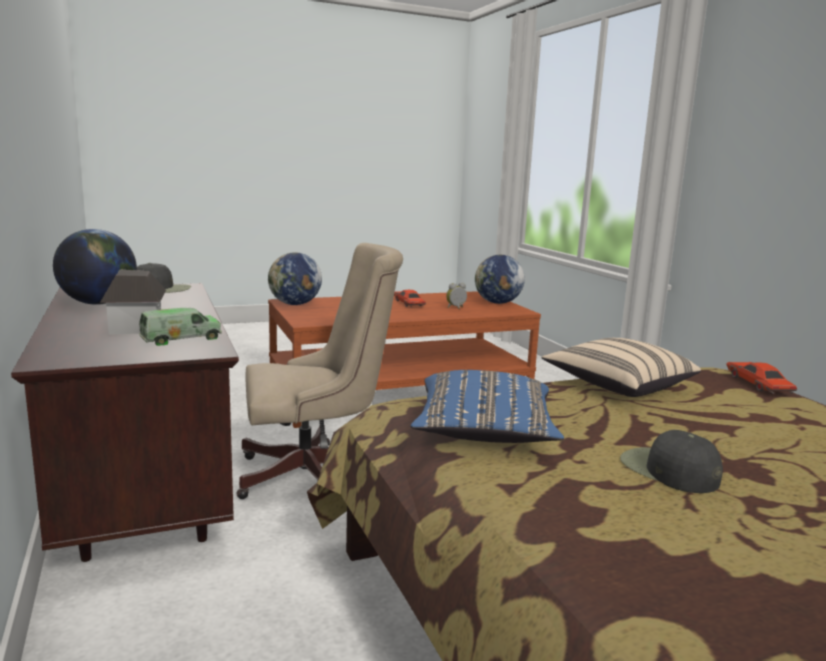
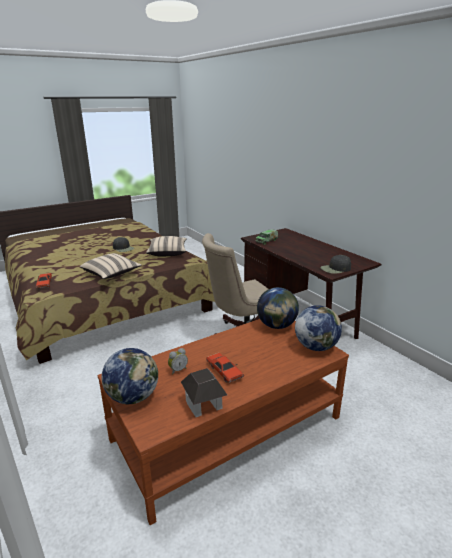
camera: 170 degrees right, 10 degrees up
(99, 303) = (332, 254): globe -> globe (276, 326)
(136, 328) = (289, 243): toy house -> toy house (204, 404)
(484, 433) = (167, 253): blue pillow -> beige pillow

